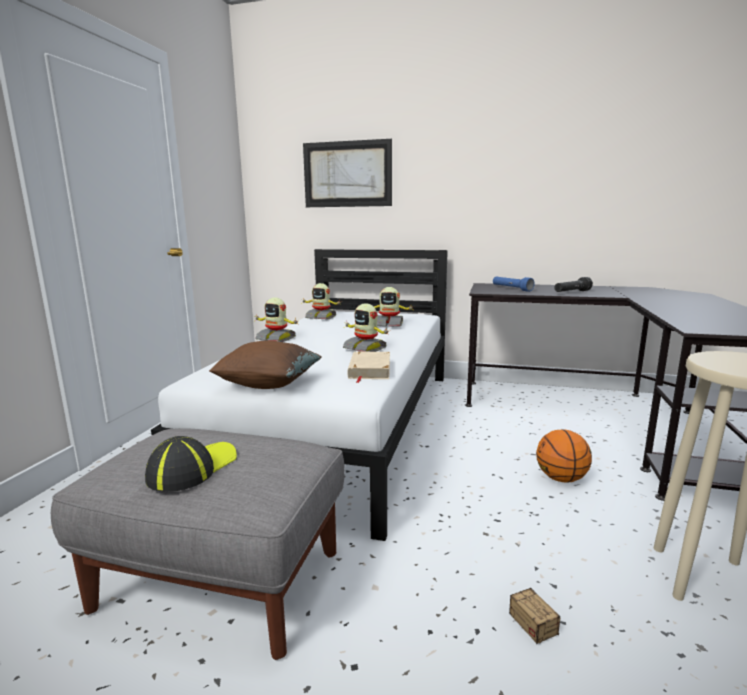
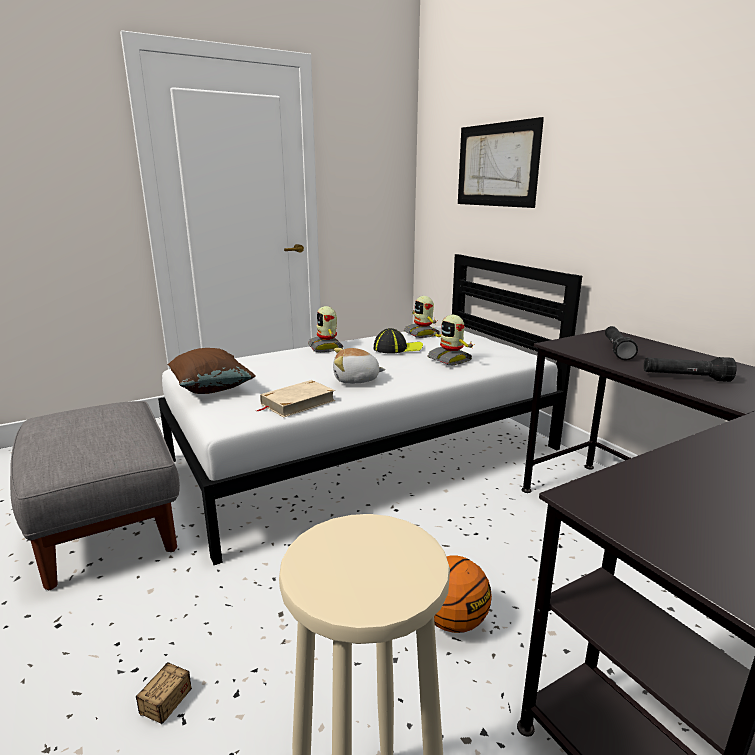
camera: 45 degrees right, 5 degrees up
(192, 468) = (68, 433): cap -> cap (397, 348)
(365, 348) = (356, 380): toy robot -> plush toy
(511, 289) = (616, 350): blue flashlight -> black flashlight

